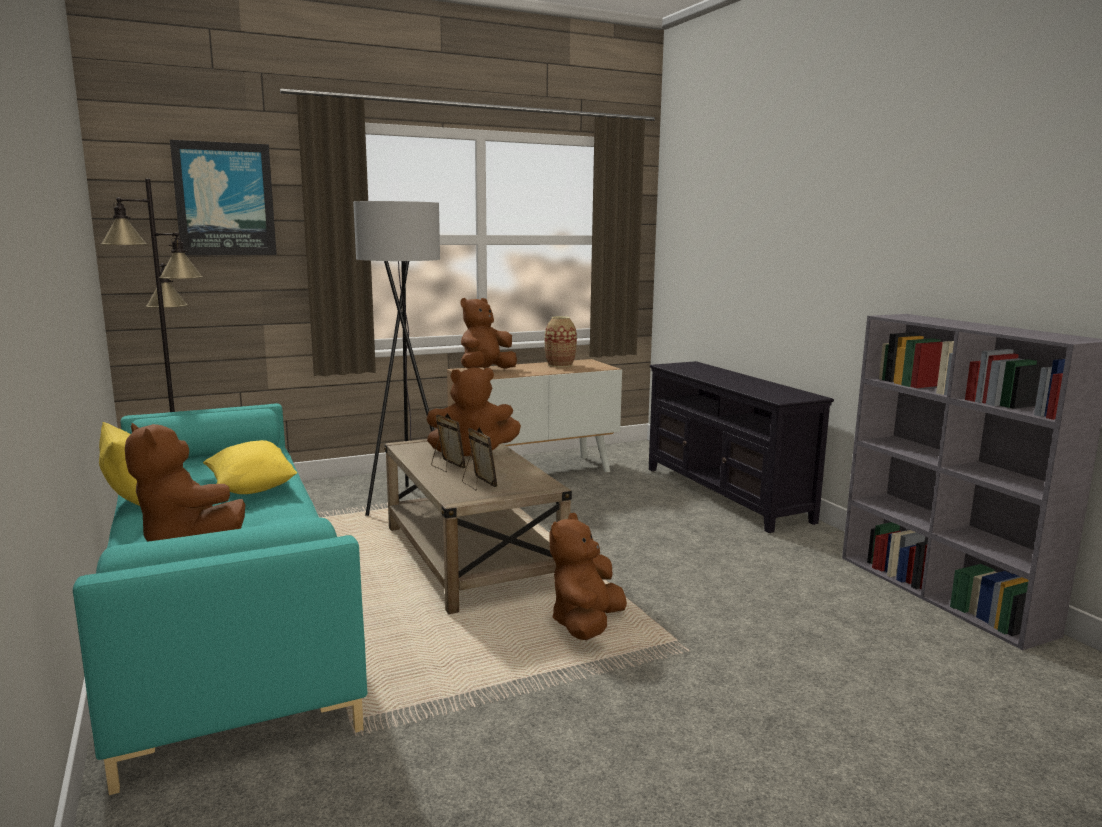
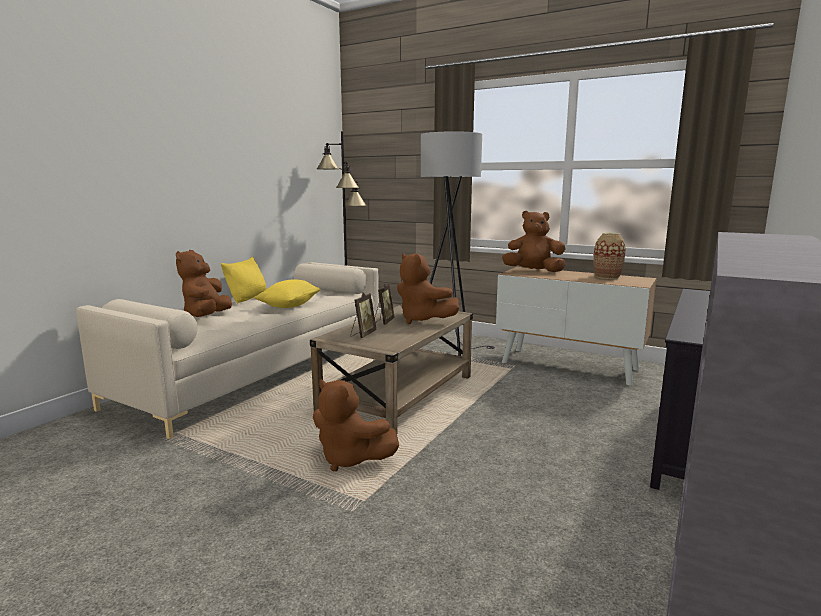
camera: 55 degrees right, 0 degrees up
(224, 199) = (400, 142): picture -> none
(224, 612) = (261, 370): turquoise sofa -> beige sofa
(586, 625) = (350, 459): brown plush toy -> brown plush toy turned 135 degrees counterclockwise

